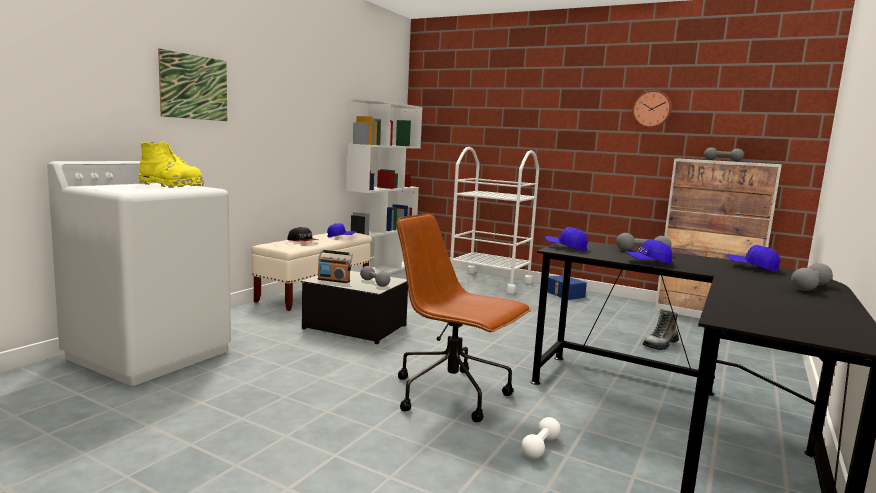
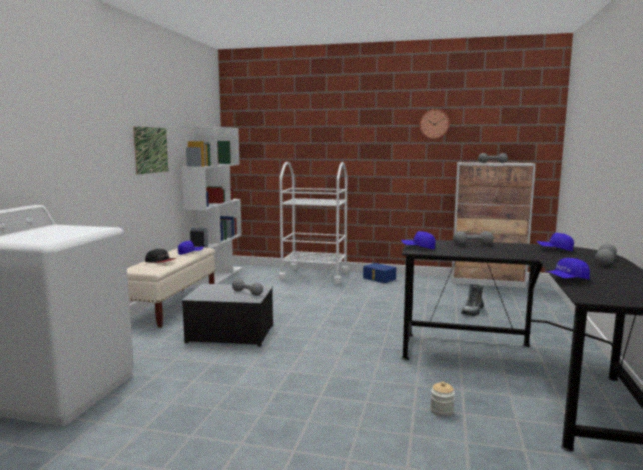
camera: 15 degrees left, 0 degrees up
(171, 186) = (66, 229): yellow boot -> none
(194, 87) = (58, 129): picture -> picture (151, 150)
(334, 280) = (210, 295): radio -> none
(453, 394) = (351, 380): brown office chair -> none
(540, 447) = (441, 411): white dumbbell -> jar
(647, 262) = (487, 254): blue cap -> blue cap (567, 279)

